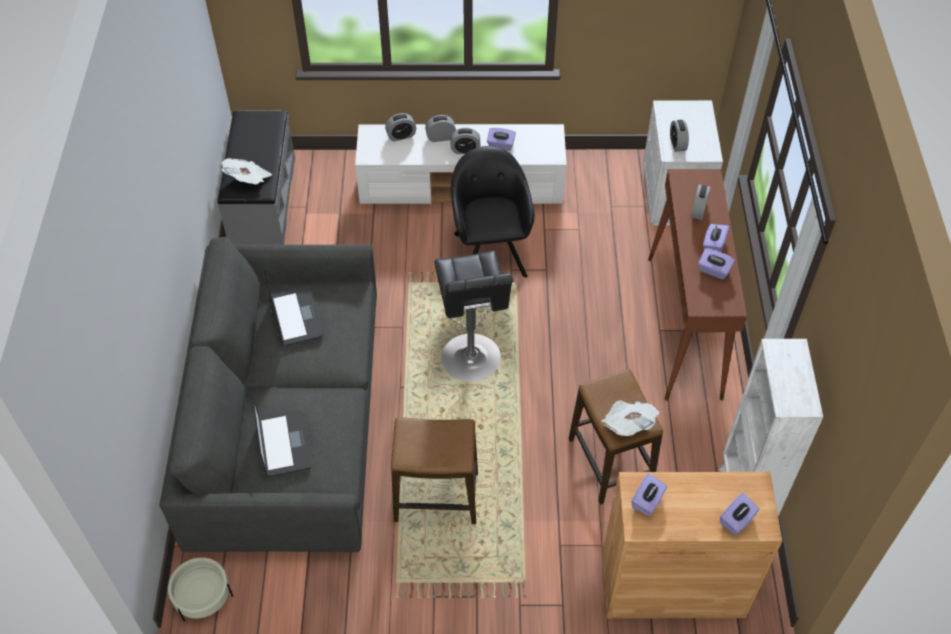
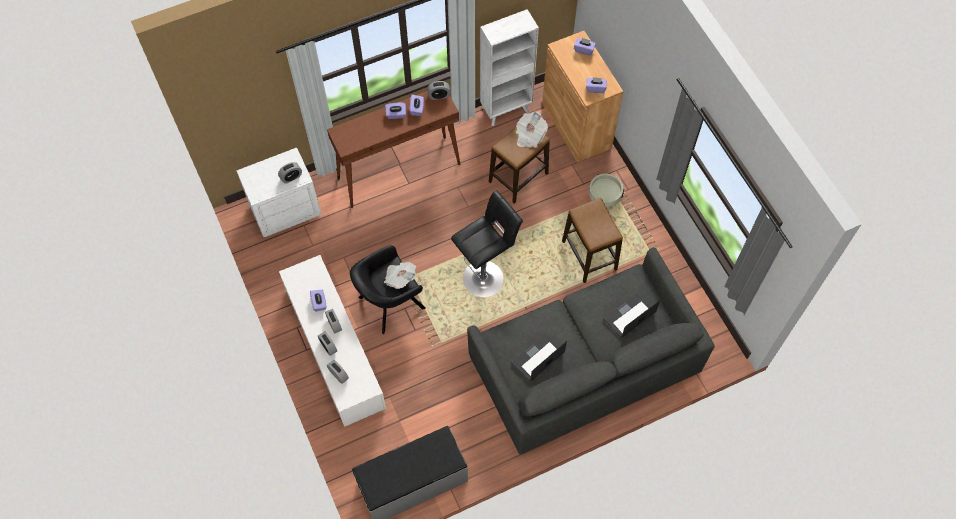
camera: 115 degrees left, 10 degrees up
(202, 596) = (717, 345): beige planter -> beige planter (604, 196)
(248, 179) = (437, 454): newspaper -> newspaper (400, 278)
(698, 211) = (371, 130): alarm clock -> alarm clock (439, 95)

